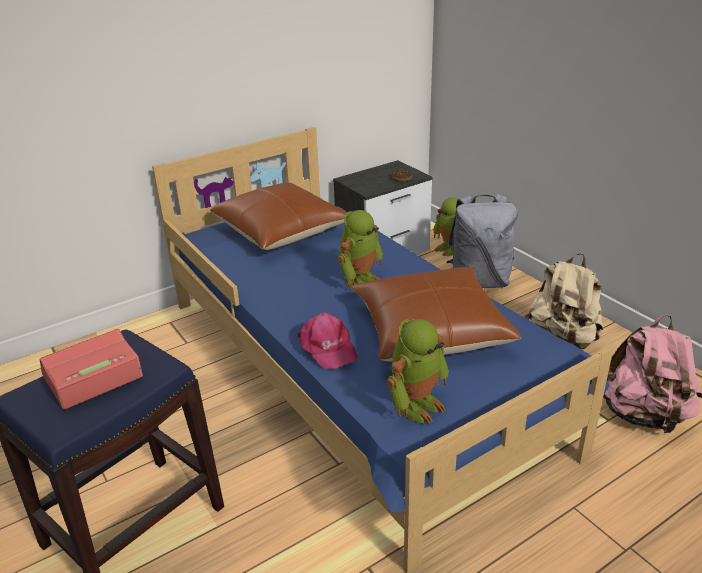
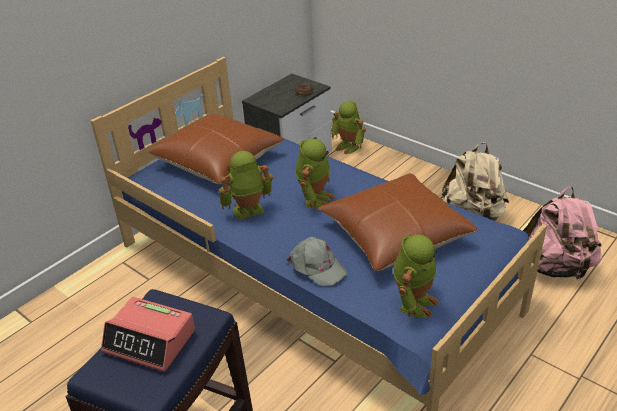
camera: 15 degrees left, 5 degrees up
(92, 377) = (150, 341): alarm clock -> alarm clock turned 105 degrees counterclockwise
(284, 283) = (248, 212): none -> toy robot
(327, 347) = (317, 266): pink cap -> grey cap
(479, 282) = (385, 174): grey backpack -> none

